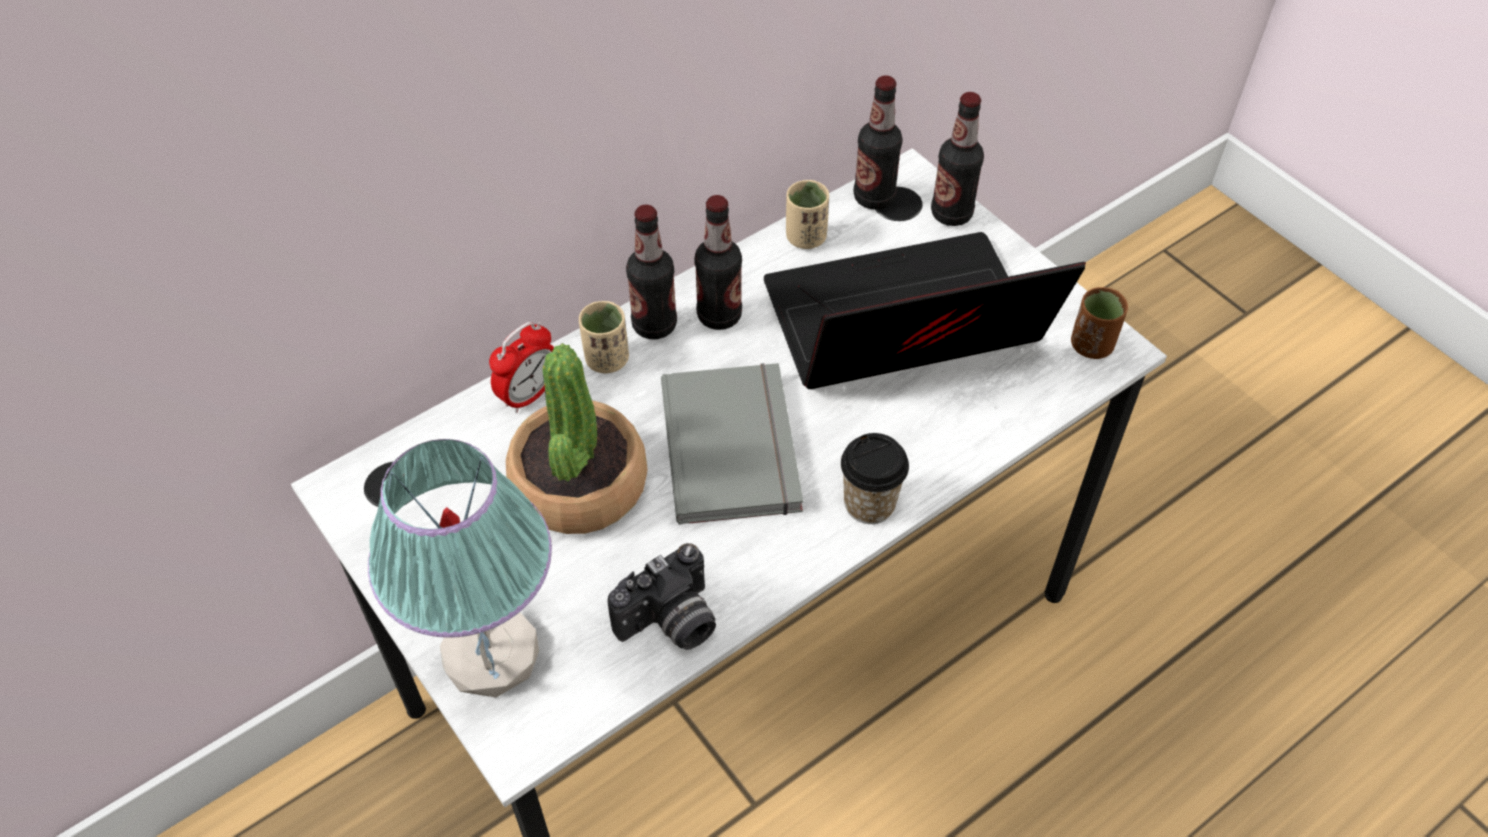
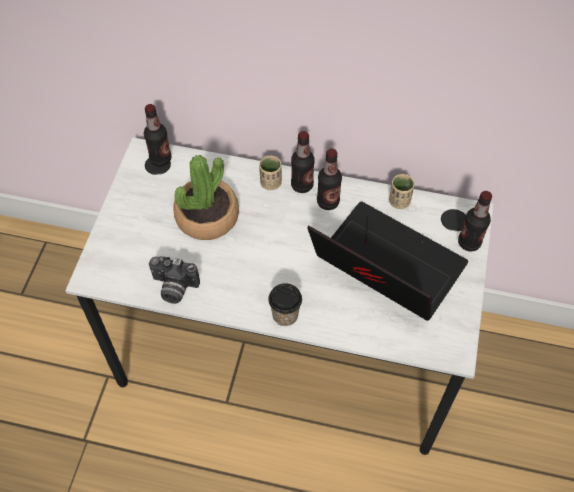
camera: 50 degrees right, 5 degrees up
(492, 654) = (116, 245): table lamp -> none
(529, 394) = (231, 172): alarm clock -> none
(736, 445) = (270, 252): grey book -> none
(874, 197) = (447, 209): bottle -> bottle (160, 159)
(1091, 345) = (448, 343): brown cup -> none

